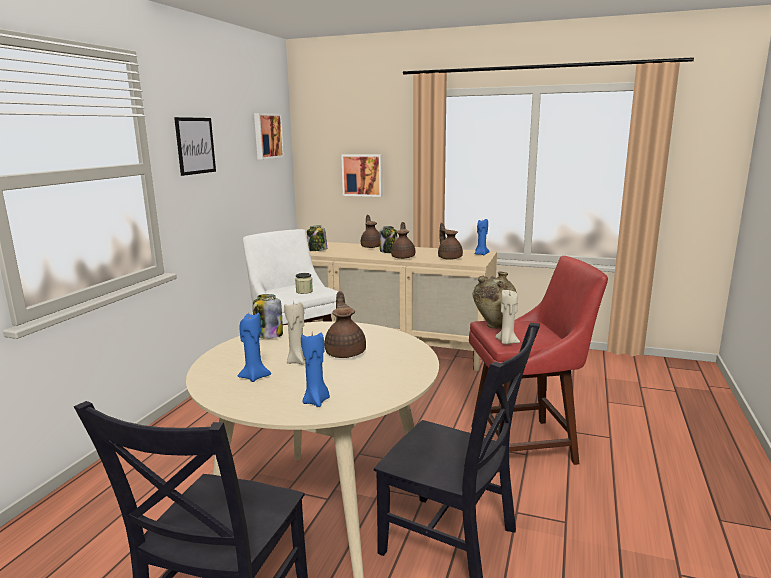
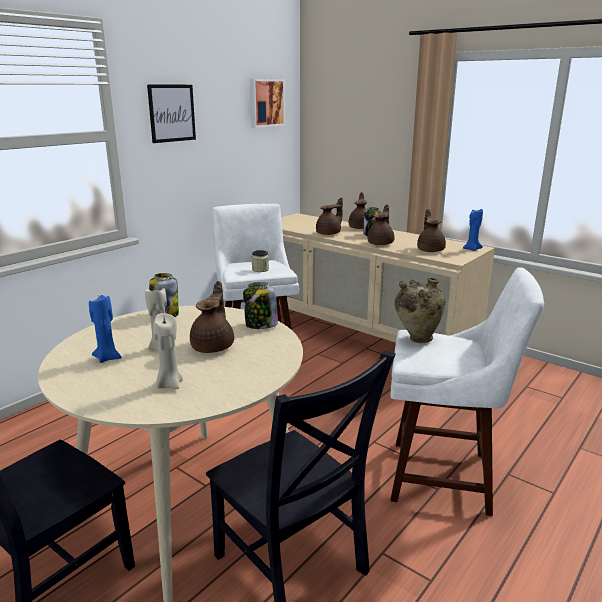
camera: 20 degrees right, 5 degrees up
(316, 401) = (132, 396): blue candle -> none
(317, 250) = (302, 226): jar -> jar (260, 325)
(349, 254) = (329, 233): none -> brown teapot
(363, 175) = (364, 148): picture -> none
(507, 342) = (413, 362): beige candle -> beige candle (169, 384)
(527, 444) = (445, 477): red stool -> white stool

